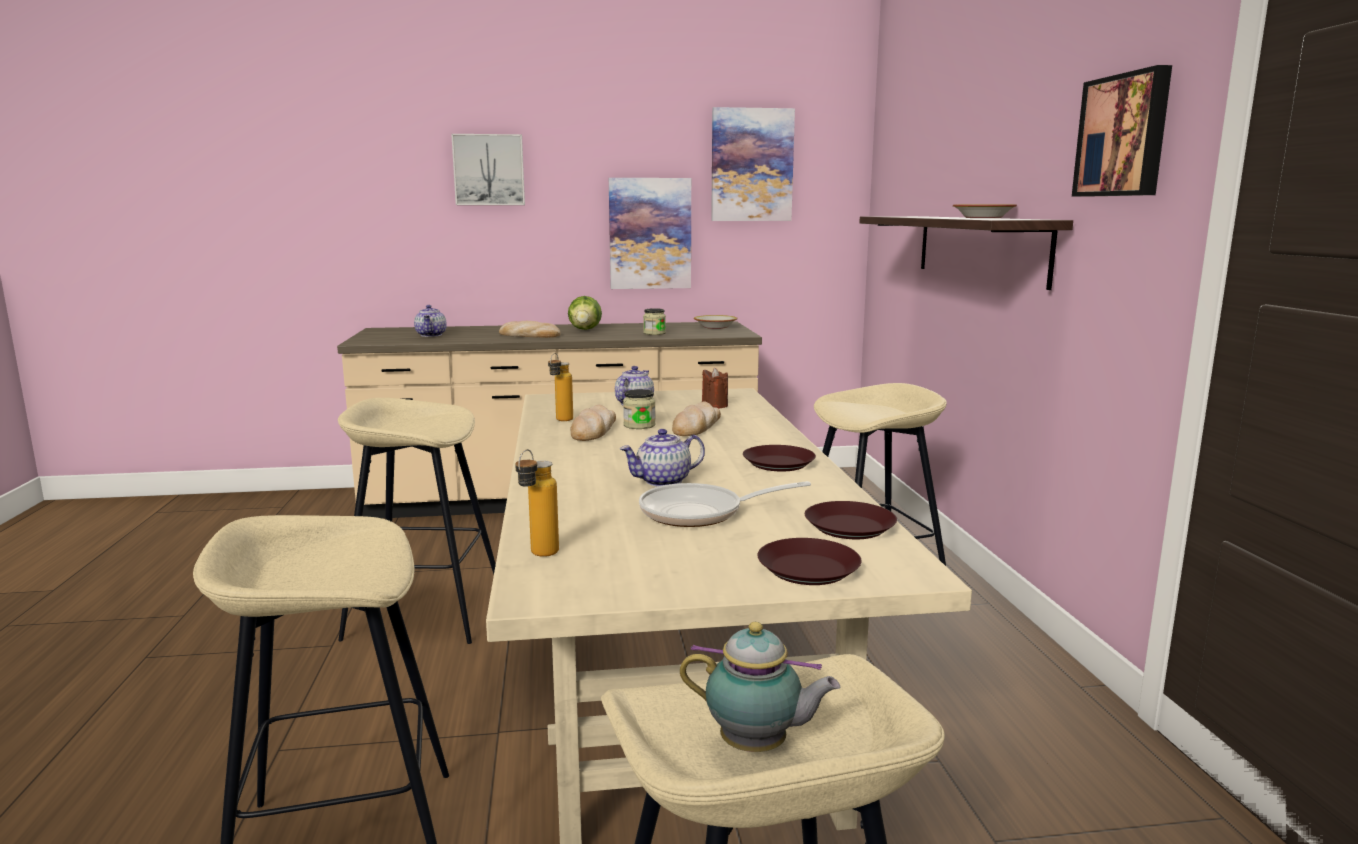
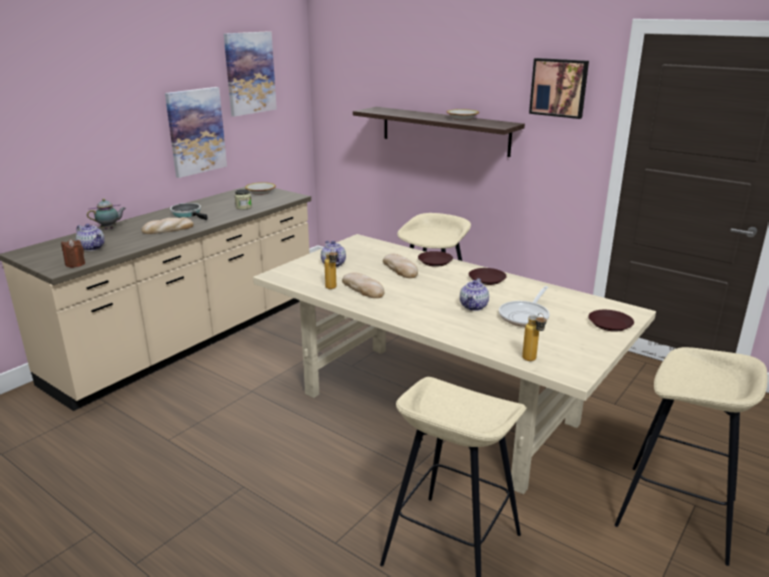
camera: 45 degrees left, 10 degrees up
(425, 612) = (256, 441): beige stool -> none
(489, 170) = (77, 97): picture -> none
(585, 330) = (188, 214): lettuce -> frying pan
(639, 425) = (376, 278): jar -> none
(714, 405) = (373, 252): brown candle -> brown candle (75, 264)
(757, 747) = (713, 386): teapot -> teapot (110, 228)
(849, 528) = (579, 301): brown plate -> brown plate (435, 262)

